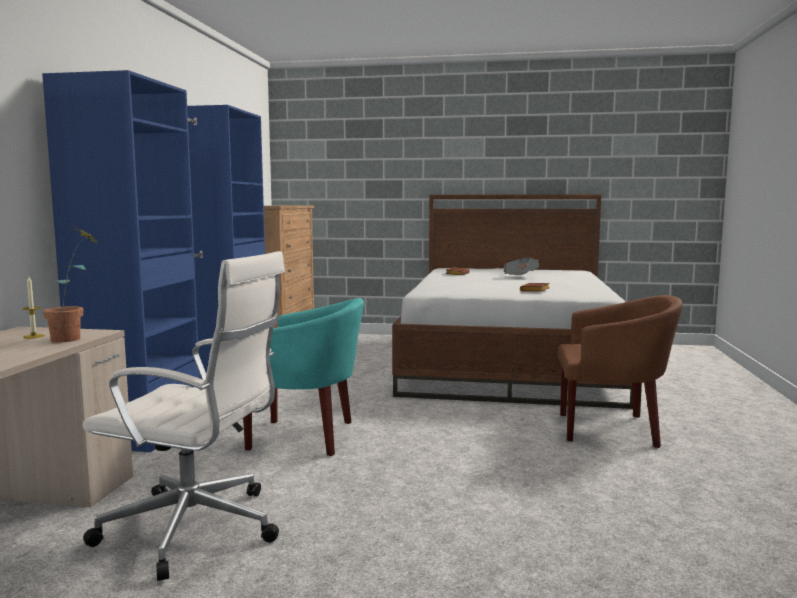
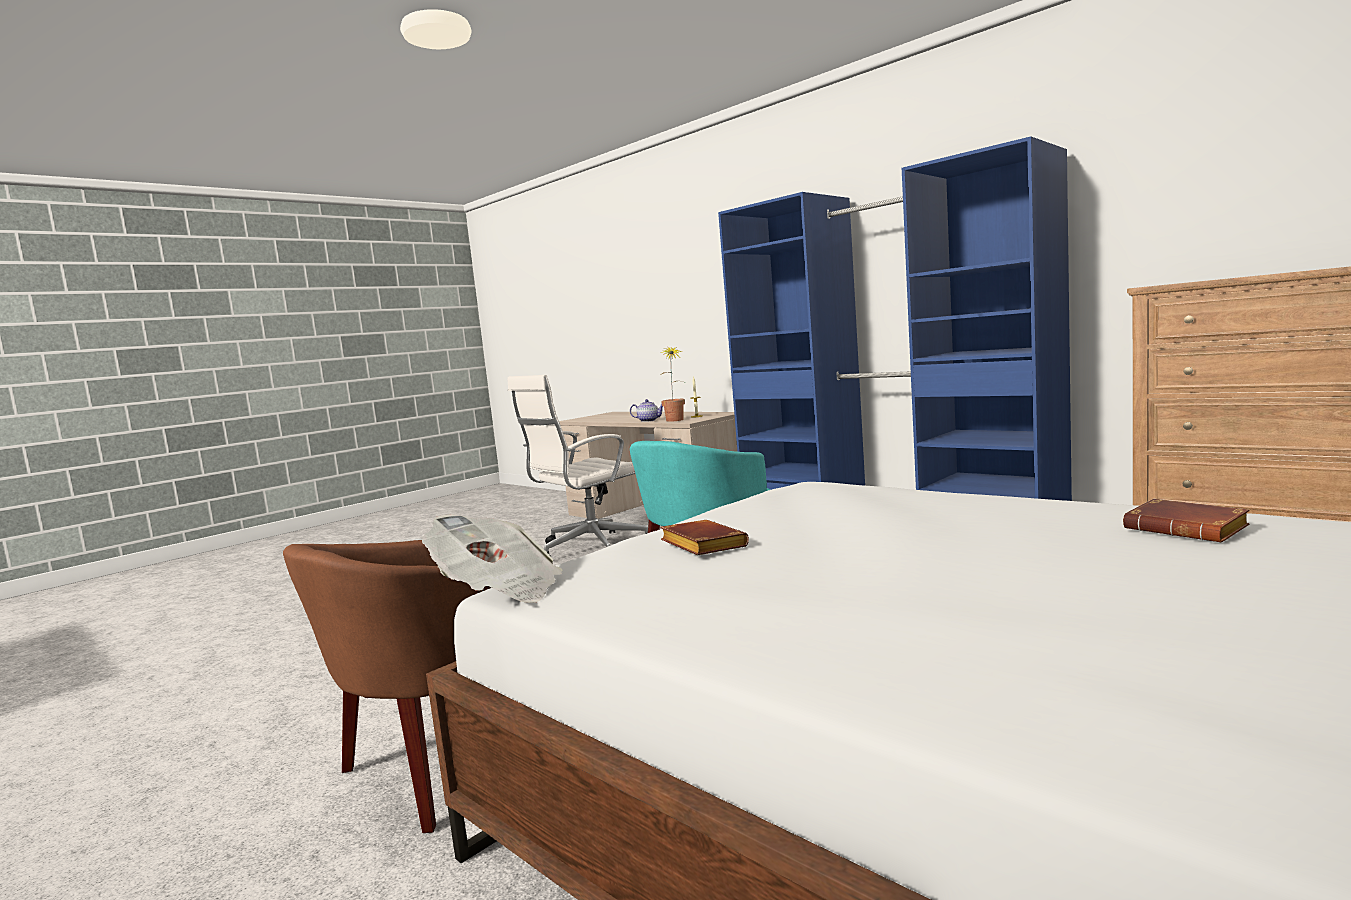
camera: 125 degrees right, 0 degrees up
(40, 350) = (649, 420): none -> teapot
(520, 277) = (1047, 588): newspaper -> newspaper (499, 590)

